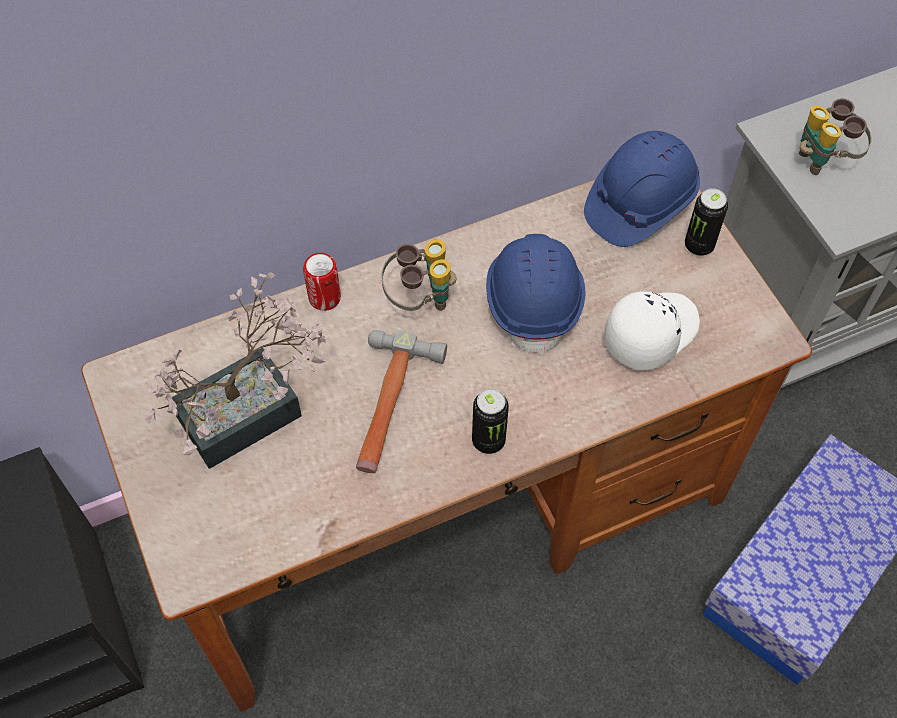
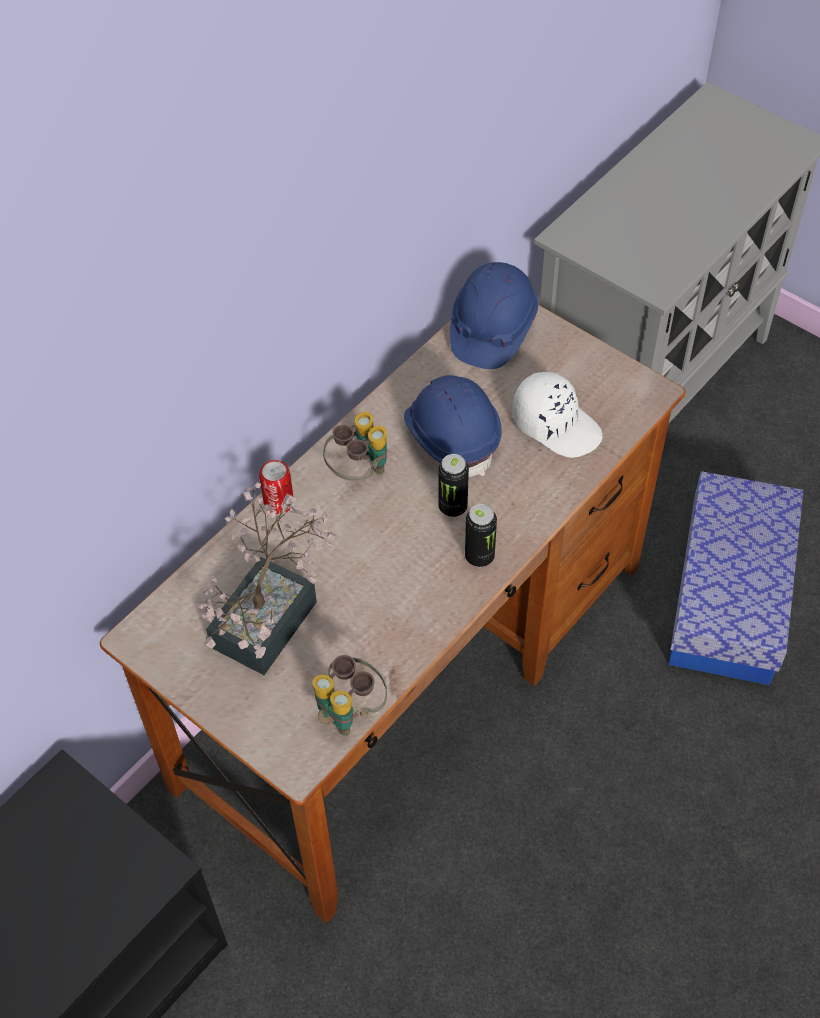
camera: 25 degrees left, 5 degrees down
(389, 407) = (385, 565): hammer -> none
(649, 332) = (556, 424): white cap -> white cap turned 105 degrees clockwise
(699, 245) = (556, 344): can -> can (452, 507)
(824, 158) = (616, 241): binoculars -> binoculars (349, 711)

